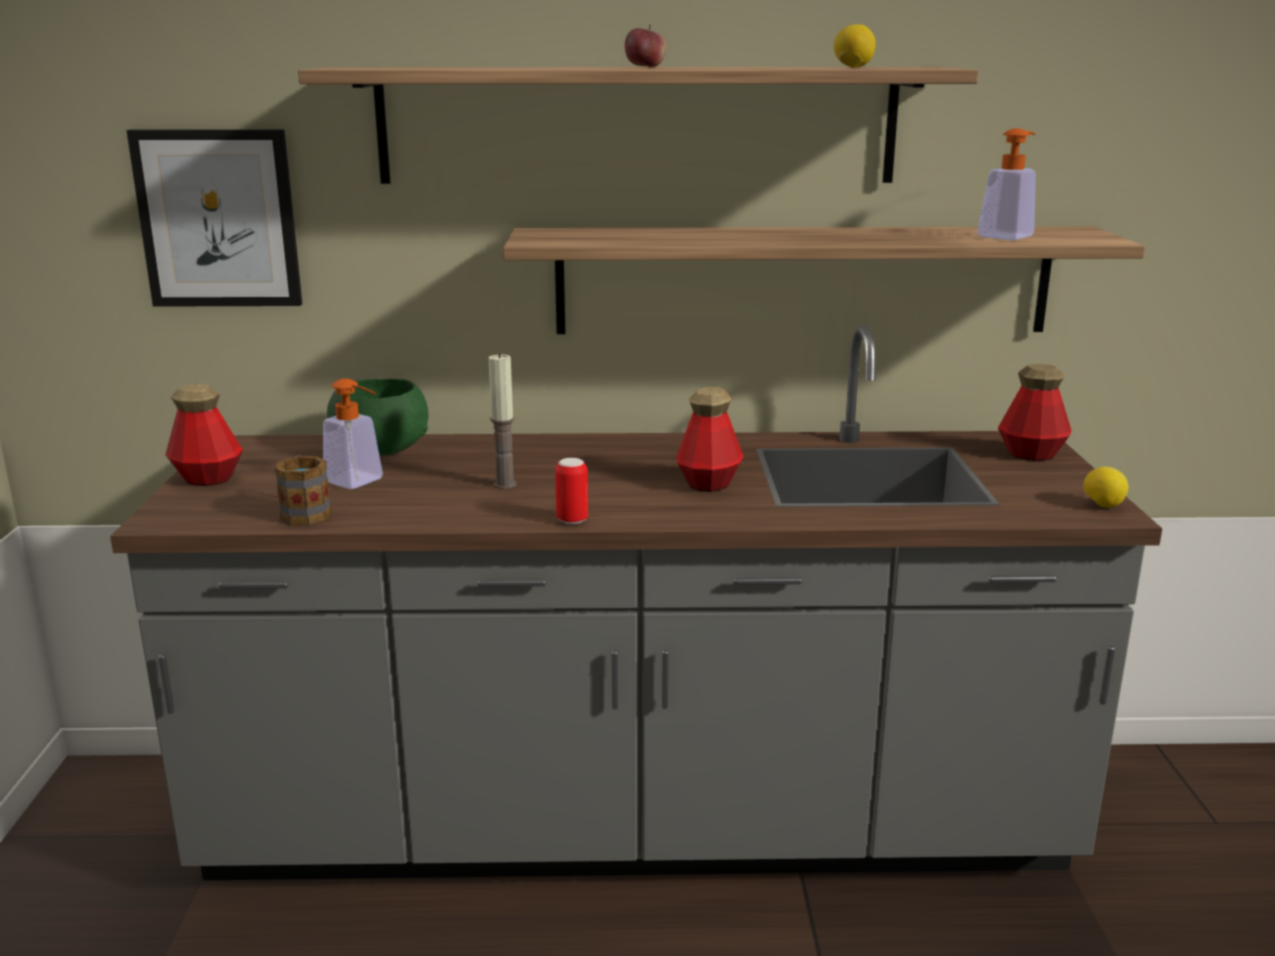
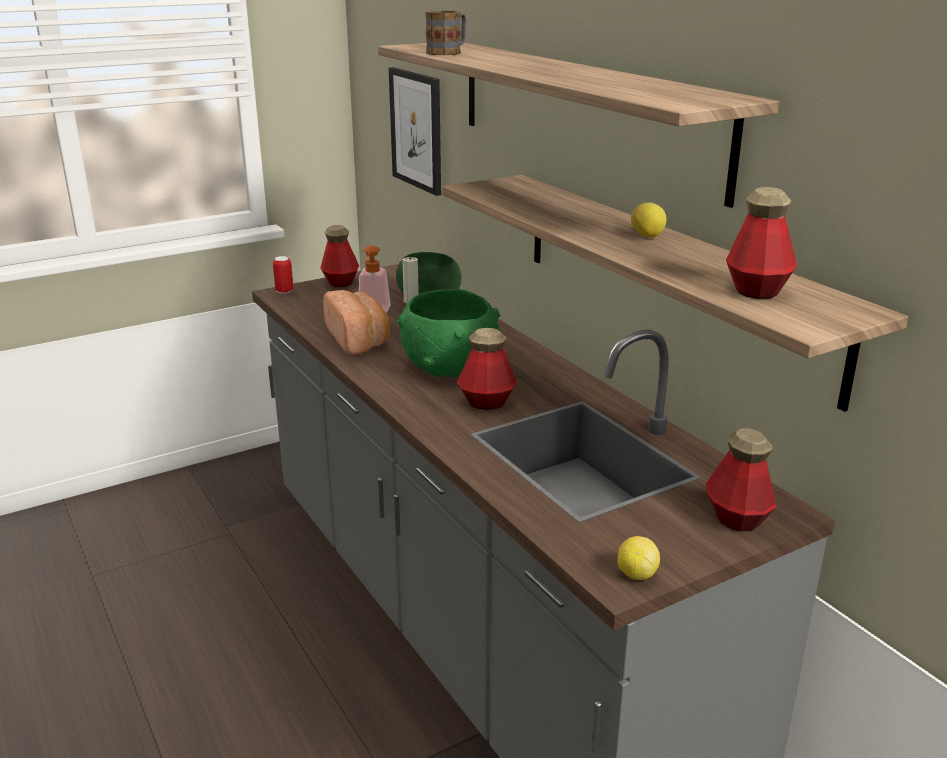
camera: 60 degrees right, 5 degrees up
(305, 512) = (318, 315): mug -> mug (448, 52)
(435, 505) = (359, 340): none -> bread
(572, 520) = (375, 379): can -> can (284, 291)
(597, 480) = (450, 368): none -> green bowl
(645, 67) = (535, 68): apple -> none
(853, 67) = (637, 91): lemon -> lemon (646, 236)
(1009, 235) = (757, 290): soap dispenser -> bottle

